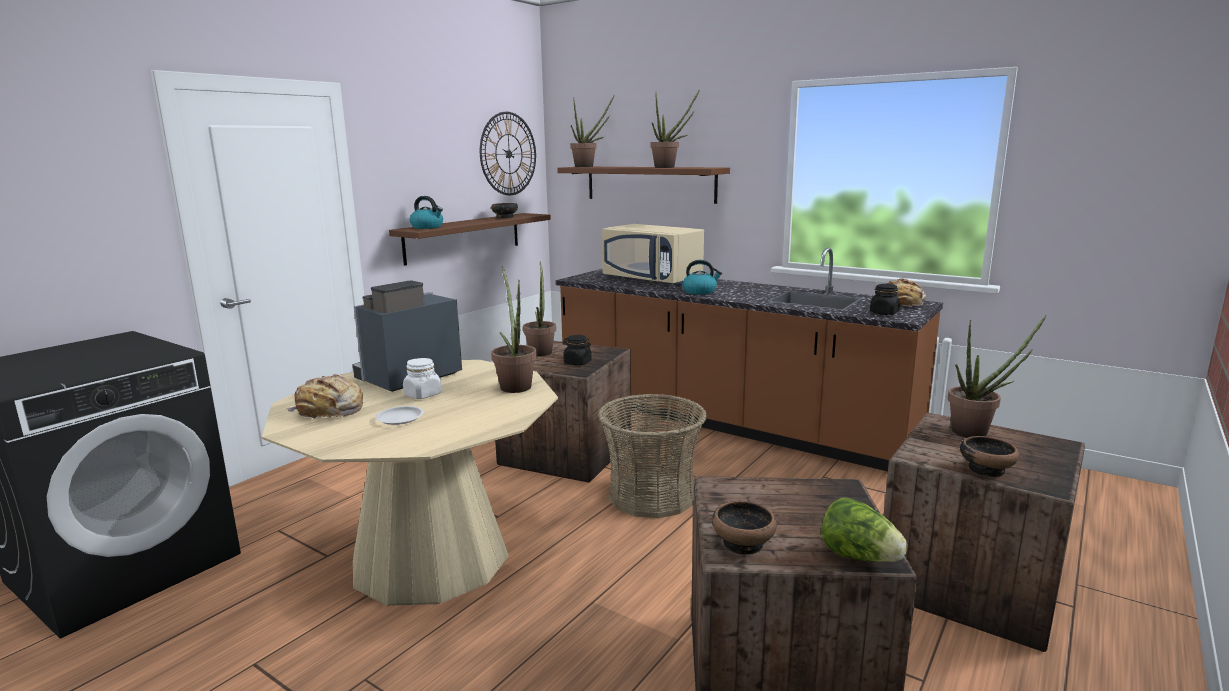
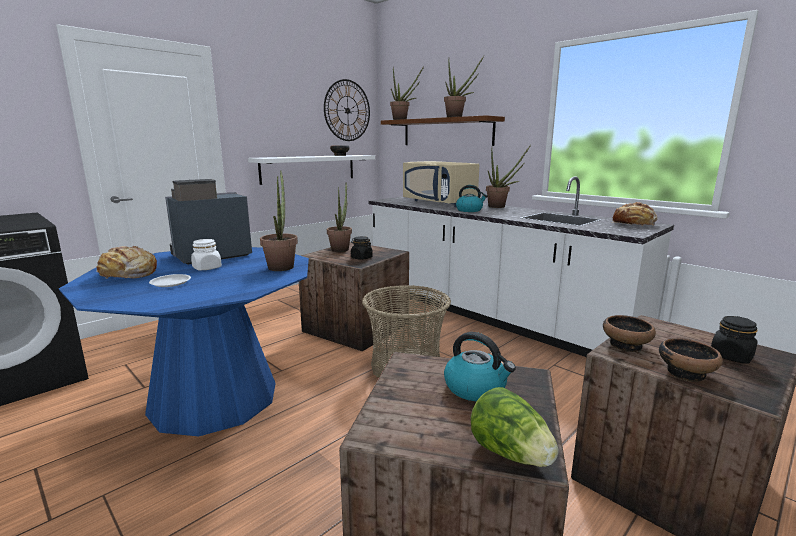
camera: 10 degrees right, 0 degrees up
(427, 227) = (276, 157): kettle -> kettle (476, 388)
(430, 558) = (214, 398): beige dining table -> blue dining table
(464, 237) = (309, 168): brown shelf -> white shelf
(726, 422) = (488, 315): brown counter -> white counter
(743, 544) = (397, 423): bowl -> bowl (626, 345)
(884, 313) = (615, 229): black jar -> black jar (731, 356)
(977, 432) = (685, 336): potted plant -> potted plant (500, 207)

